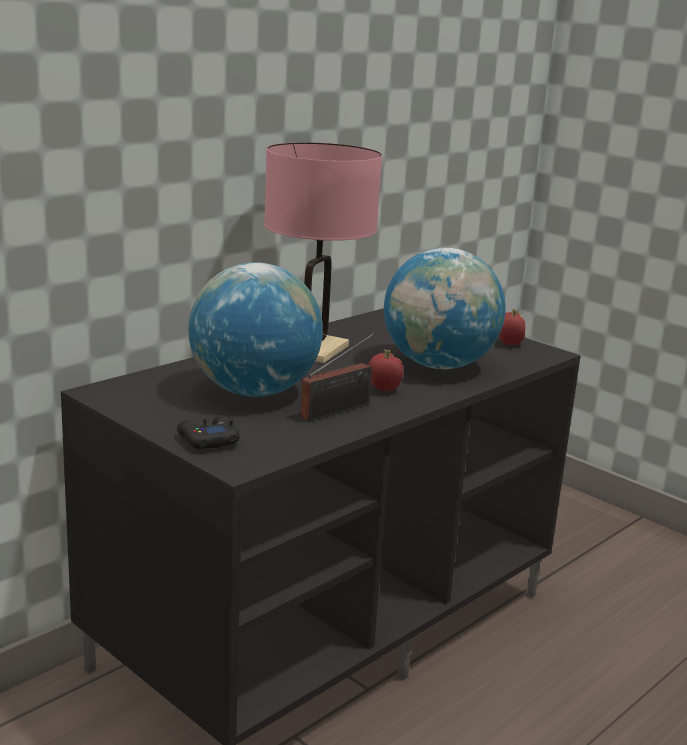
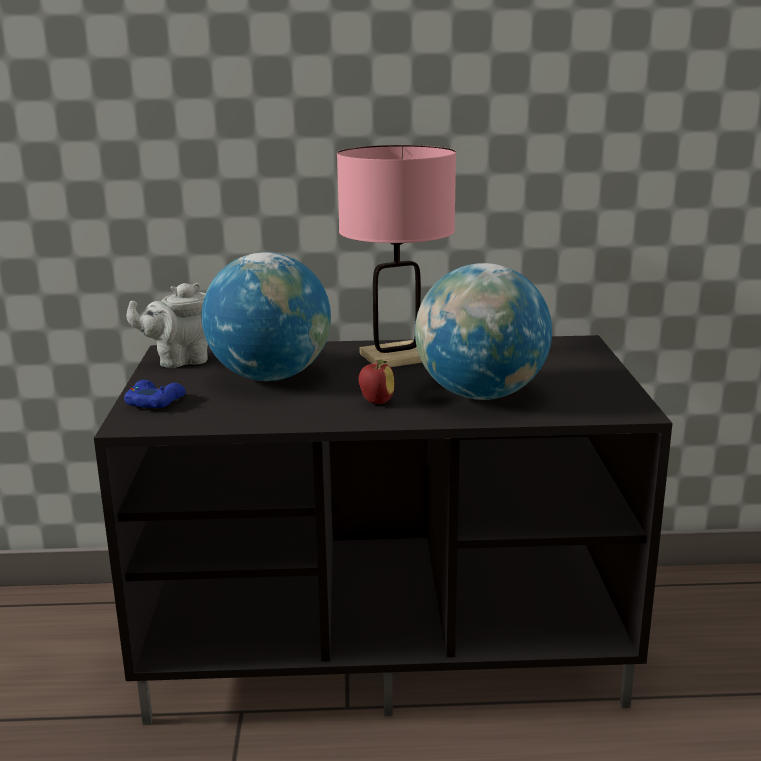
camera: 45 degrees right, 0 degrees up
(133, 398) = (179, 360): none -> grey teapot
(208, 440) = (155, 401): black game controller -> blue game controller
(339, 410) = (299, 407): radio -> none
(509, 344) = (608, 393): apple -> none

